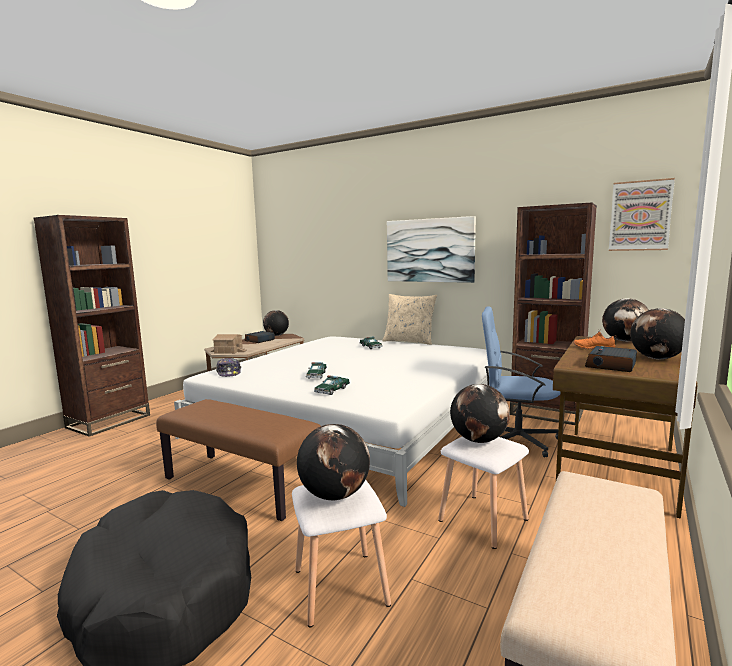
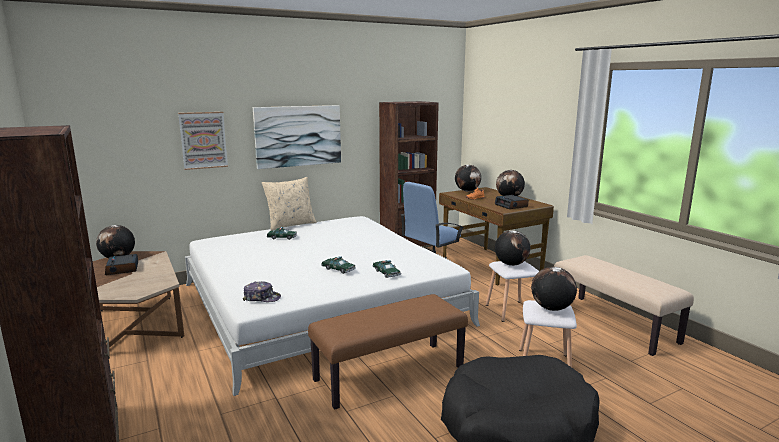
camera: 60 degrees left, 5 degrees up
(228, 351) = (141, 289): toy house -> none
(640, 216) = (439, 108): picture -> picture (203, 140)

